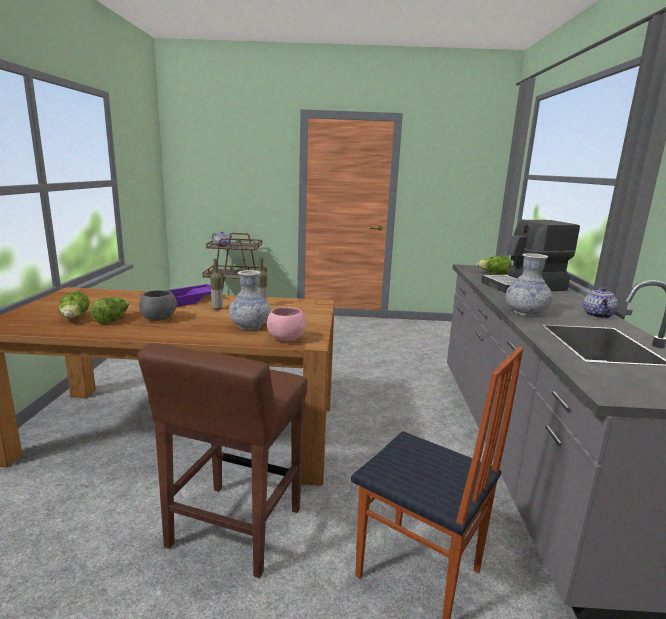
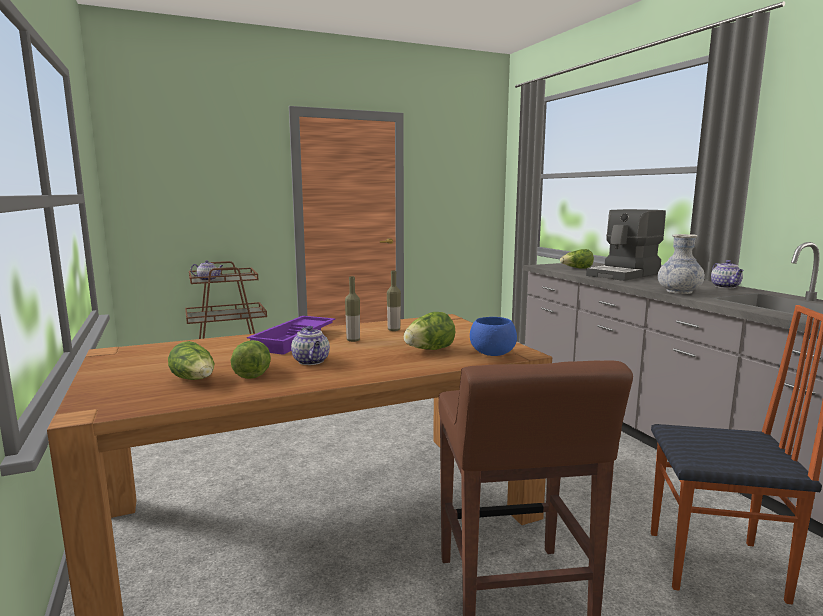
camera: 25 degrees left, 5 degrees down
(159, 319) = (311, 361): grey bowl -> teapot
(250, 326) = (429, 350): vase -> lettuce
(286, 339) = (492, 354): pink bowl -> blue bowl

